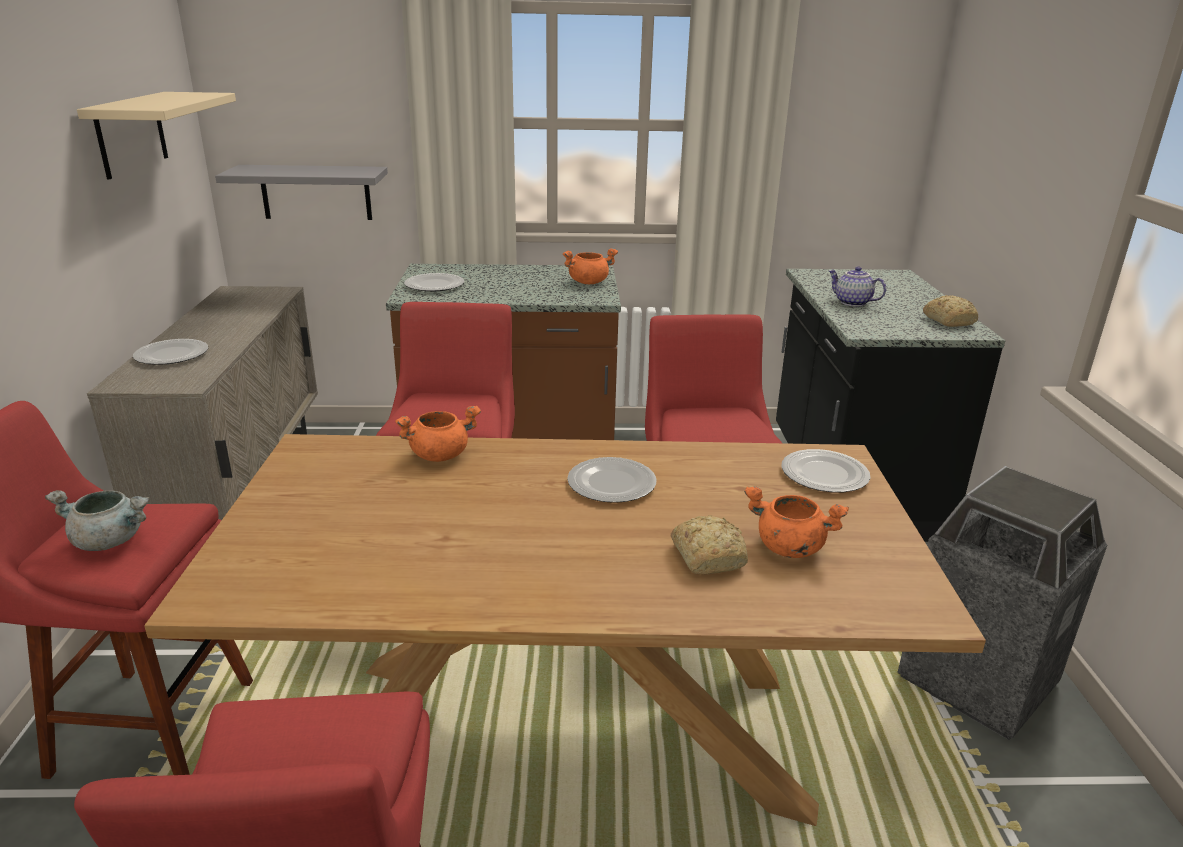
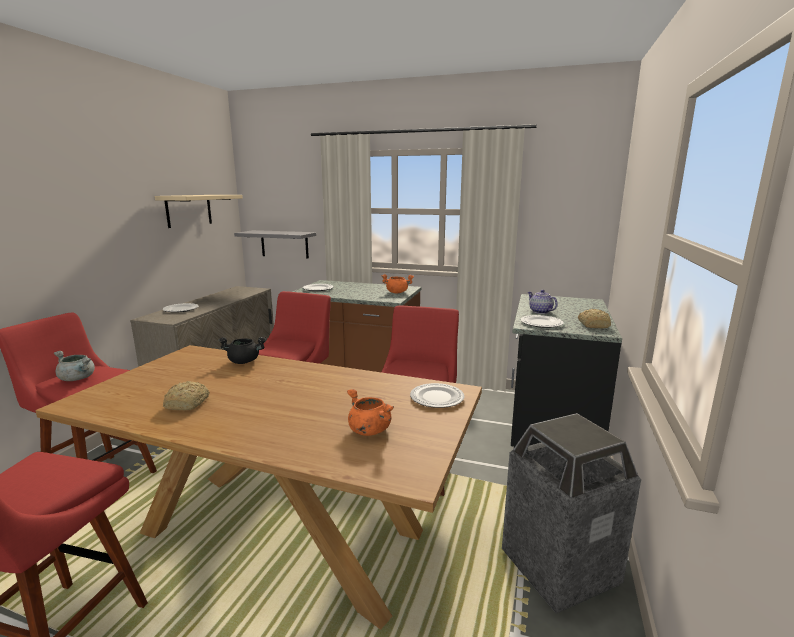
camera: 20 degrees right, 10 degrees down
(440, 454) = (244, 361): orange cooking pot -> black cooking pot
(610, 483) = (310, 385): plate -> plate (540, 323)
(708, 556) = (318, 426): bread -> bread (188, 403)

